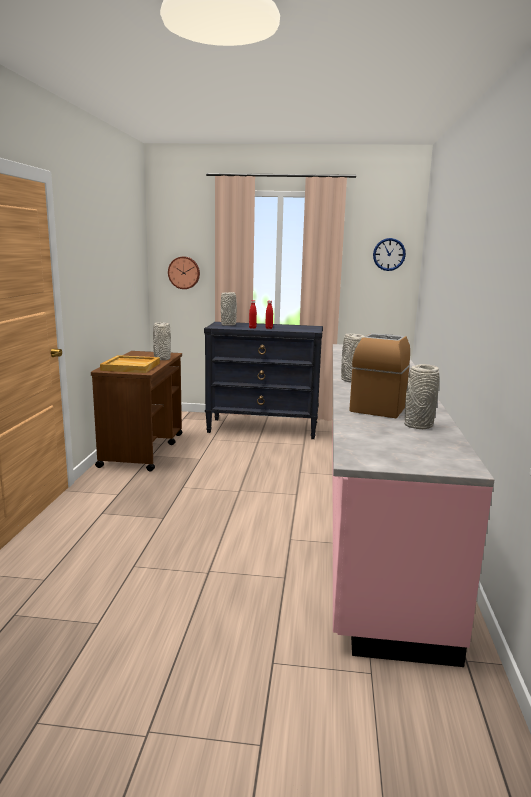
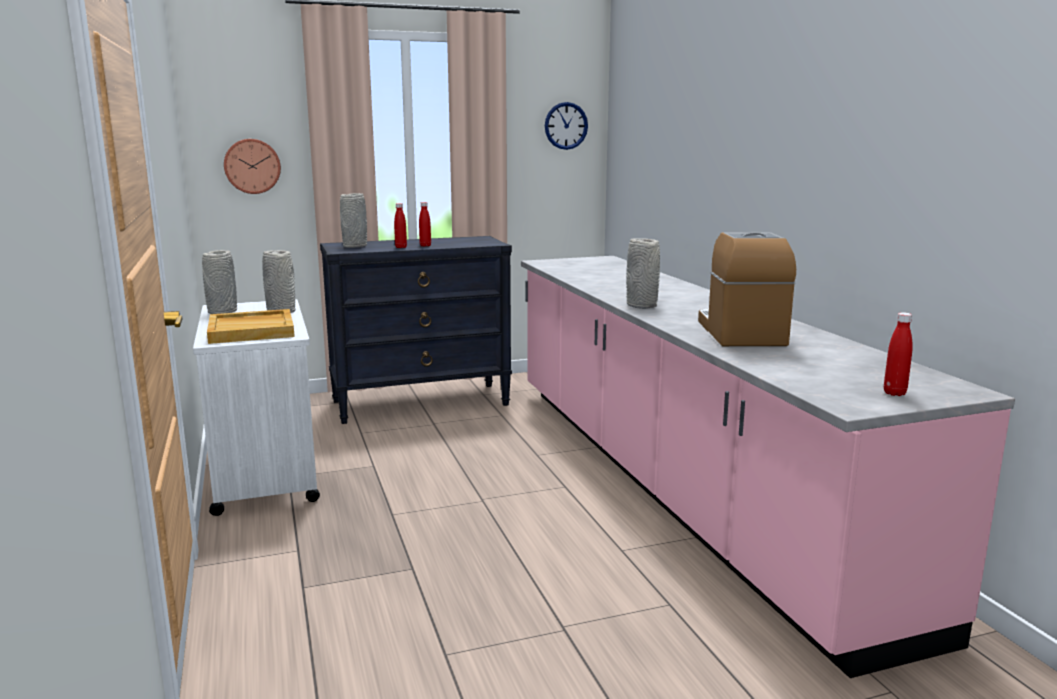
camera: 25 degrees left, 0 degrees up
(143, 449) = (264, 470): brown cart -> white cart
(405, 459) = (894, 393): none -> red bottle
(417, 425) = (826, 350): grey vase -> grey vase (222, 312)

